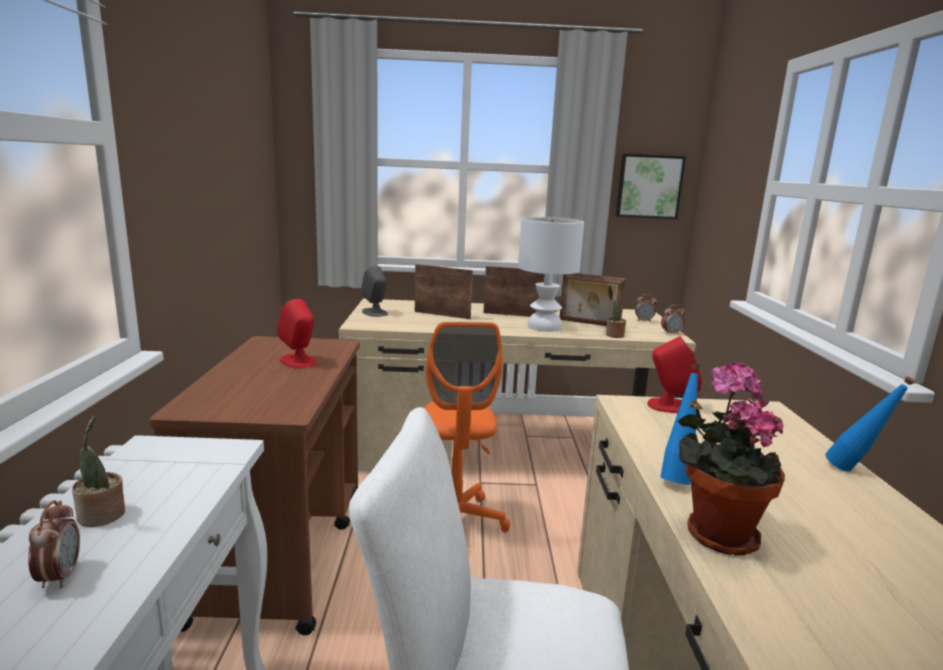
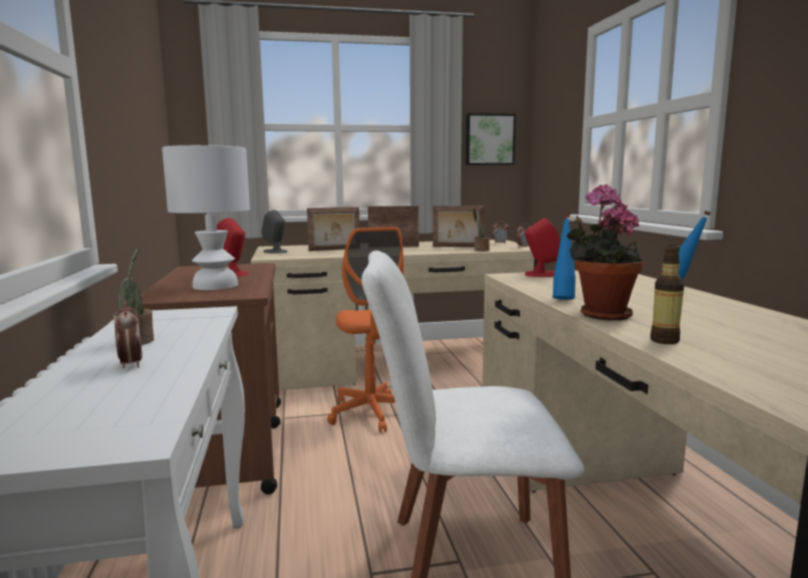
camera: 10 degrees left, 5 degrees down
(442, 315) = (334, 249): picture frame -> picture frame turned 150 degrees clockwise
(543, 326) = (422, 250): white table lamp -> white table lamp (214, 286)
(788, 634) = (664, 340): none -> bottle

